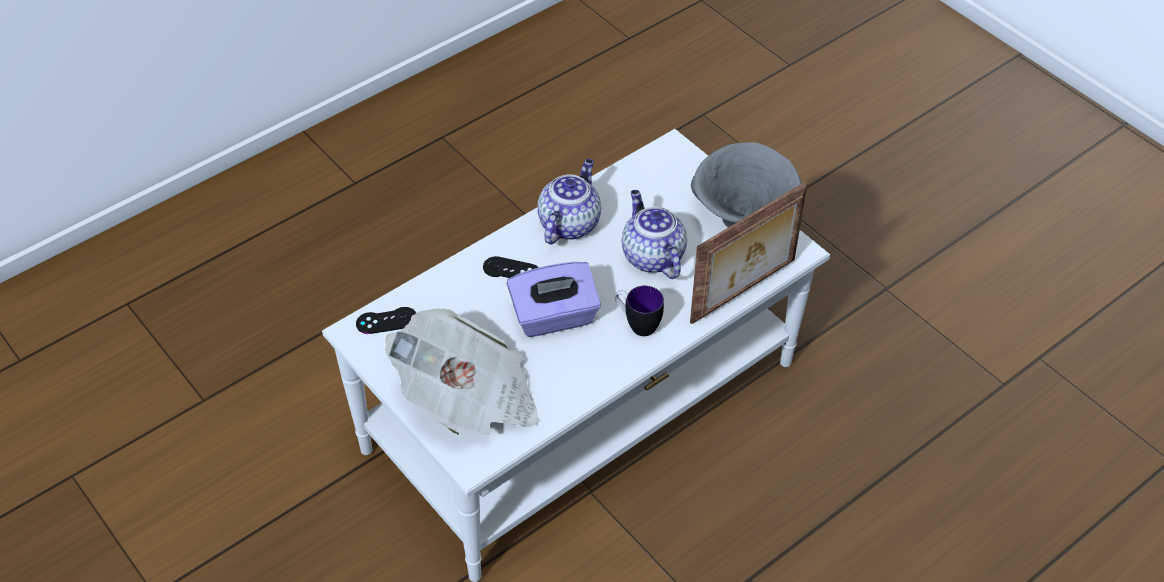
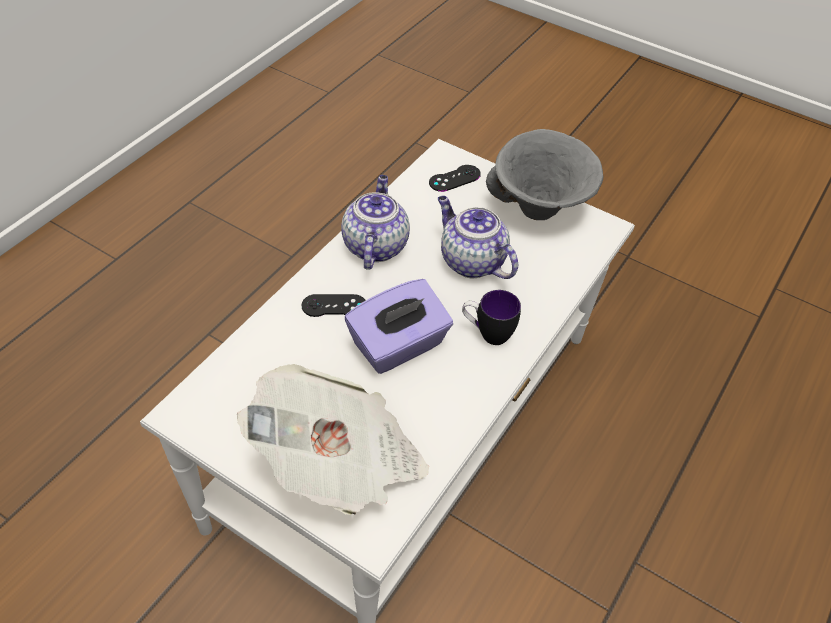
camera: 20 degrees left, 0 degrees up
(386, 321) = (214, 392): black game controller -> black game controller (454, 178)
(744, 292) = (576, 277): picture frame -> none

